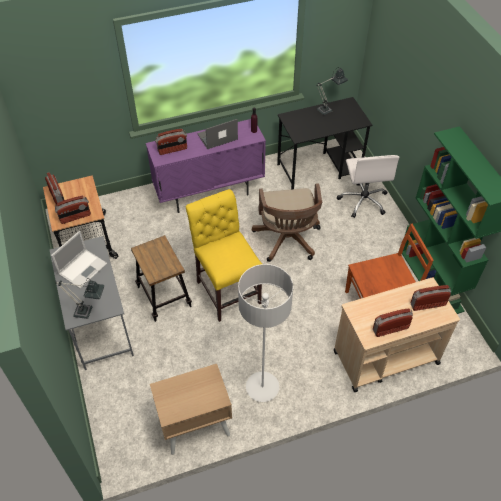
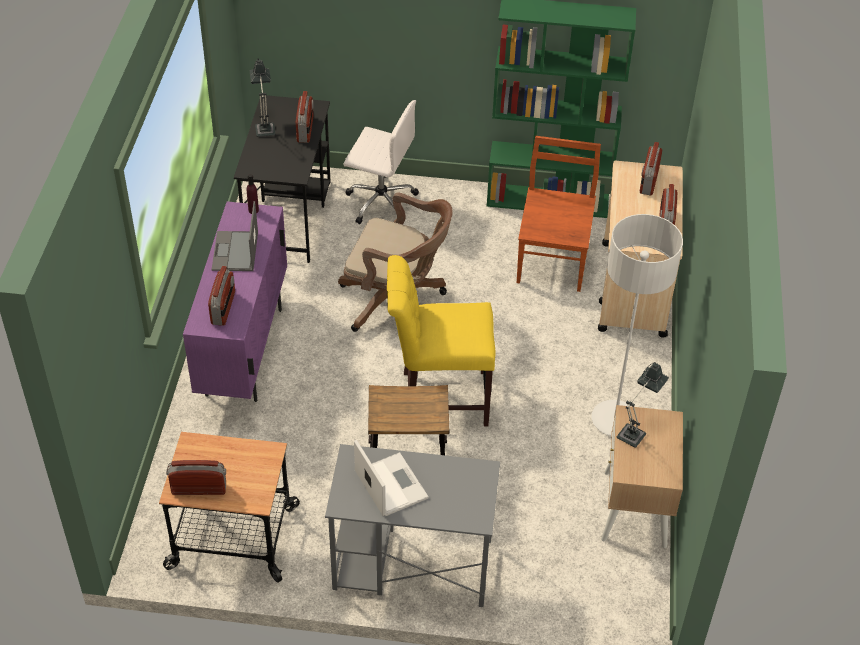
camera: 65 degrees left, 5 degrees down
(75, 217) = (260, 477): radio -> radio (305, 129)
(87, 312) = (476, 501): table lamp -> table lamp (634, 432)

